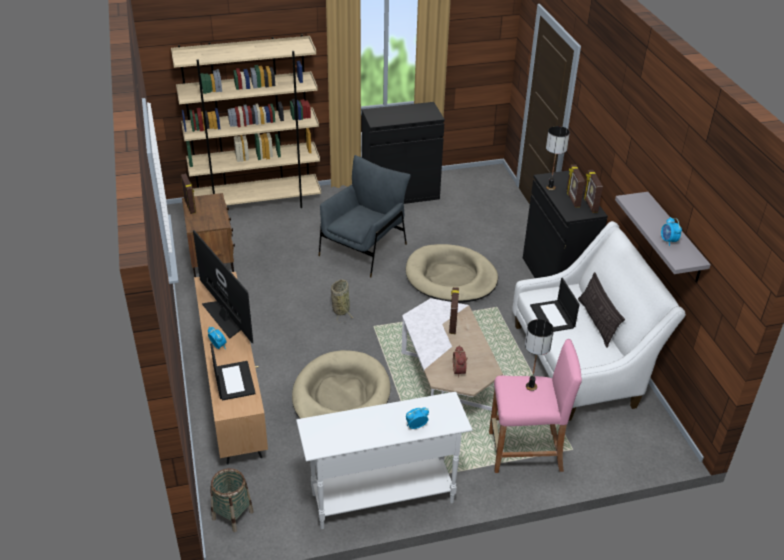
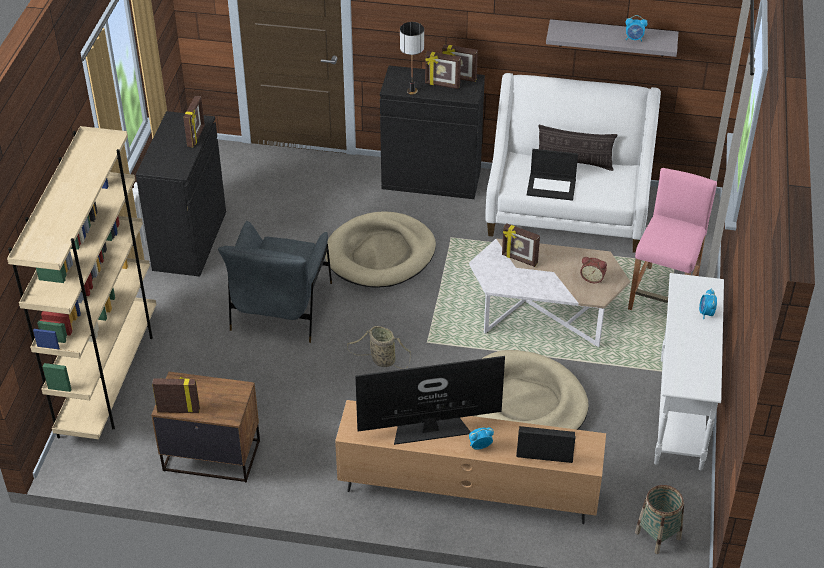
camera: 65 degrees left, 5 degrees up
(363, 249) = (281, 307): grey armchair -> grey armchair turned 135 degrees counterclockwise
(417, 118) = (196, 136): none -> picture frame
(531, 386) = (666, 229): table lamp -> none

